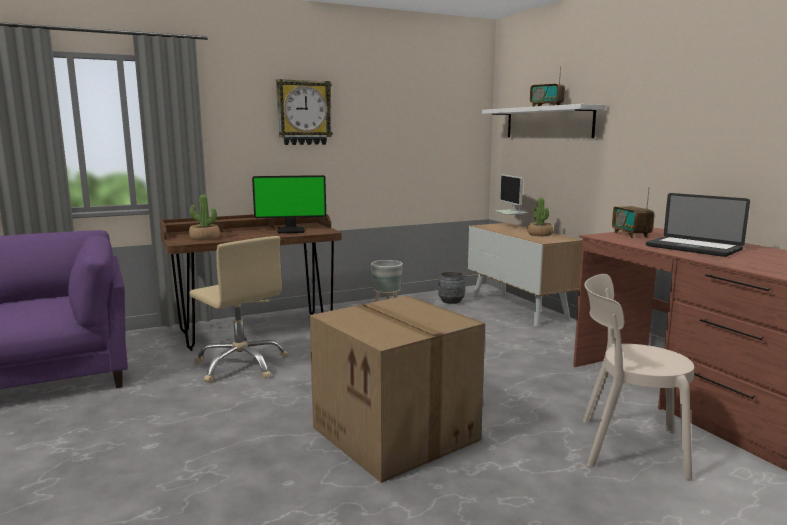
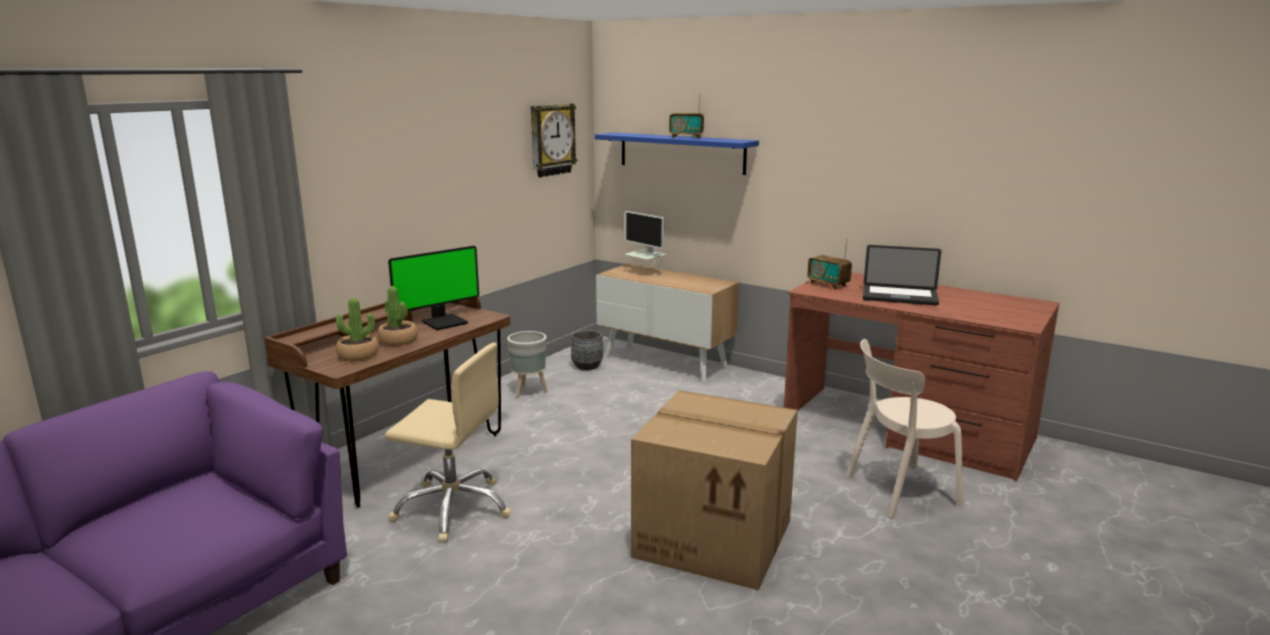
camera: 30 degrees left, 5 degrees up
(304, 113) = (410, 158): wall clock -> wall clock (551, 140)
(540, 234) = (689, 279): potted plant -> potted plant (398, 341)
(548, 122) = (681, 153): white shelf -> blue shelf

